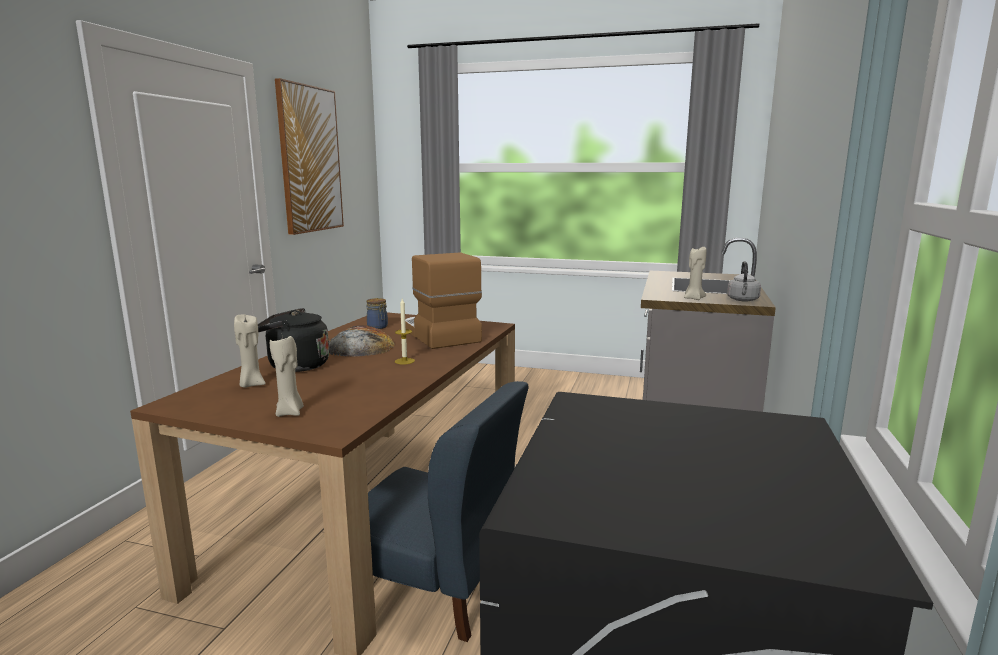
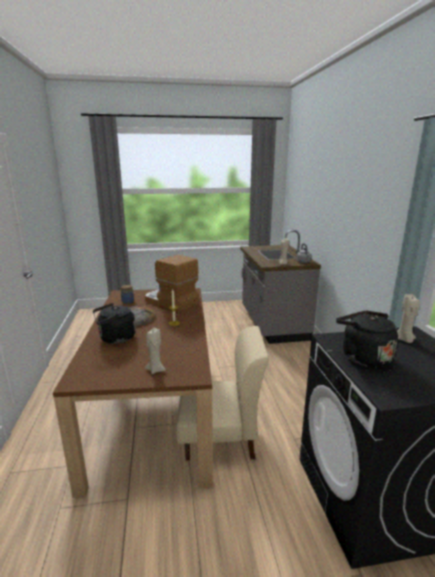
camera: 25 degrees left, 5 degrees up
(251, 385) = (106, 357): beige candle -> beige candle (404, 340)
(310, 159) = (36, 194): picture -> none
(435, 586) = (219, 437): blue chair -> beige chair
(598, 440) = (363, 357): none -> black kettle

